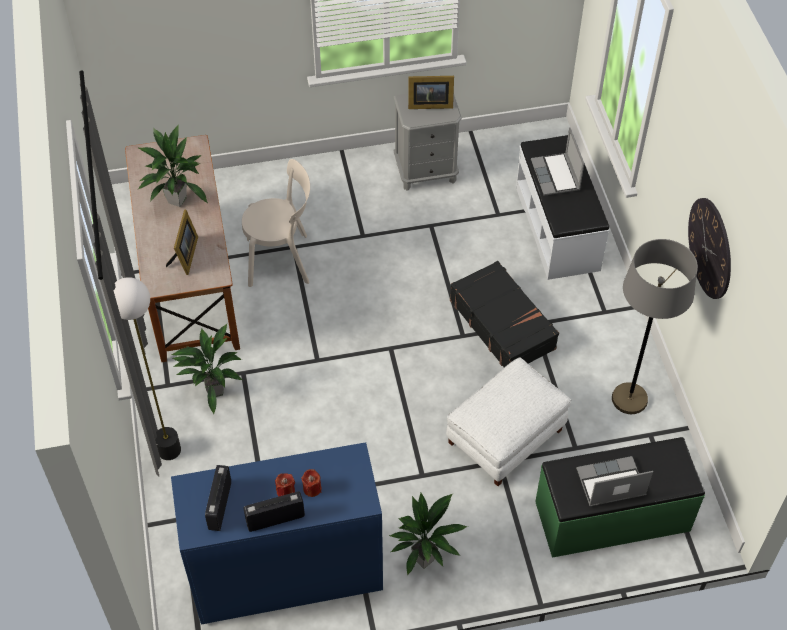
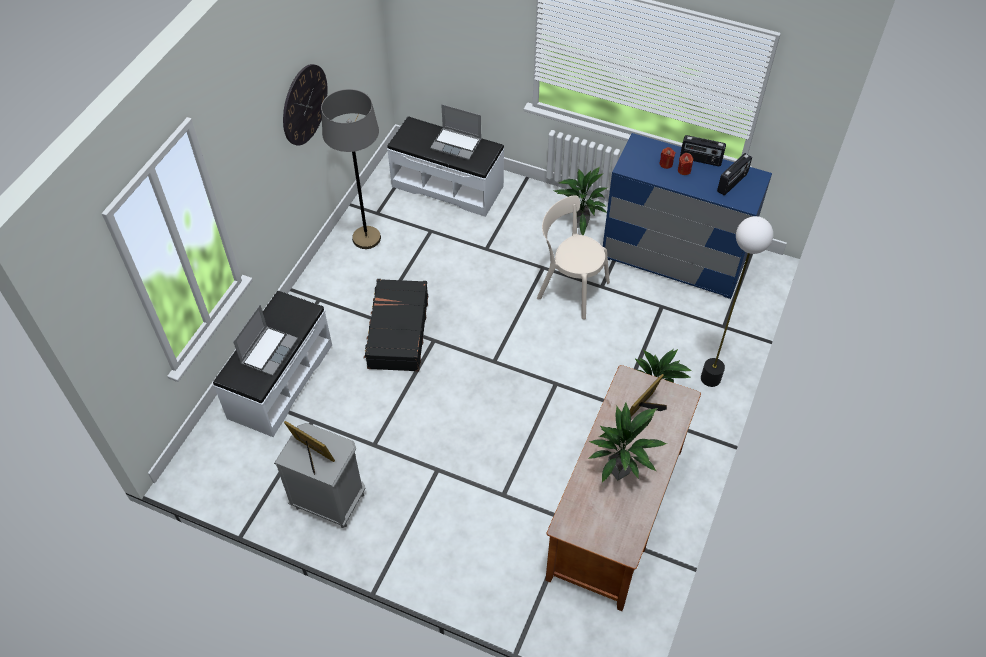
camera: 145 degrees left, 0 degrees up
(282, 260) = (522, 487): beige chair -> beige chair (570, 288)
(505, 437) = (468, 260): white ottoman -> none
(612, 517) = (448, 186): green bench -> white bench

